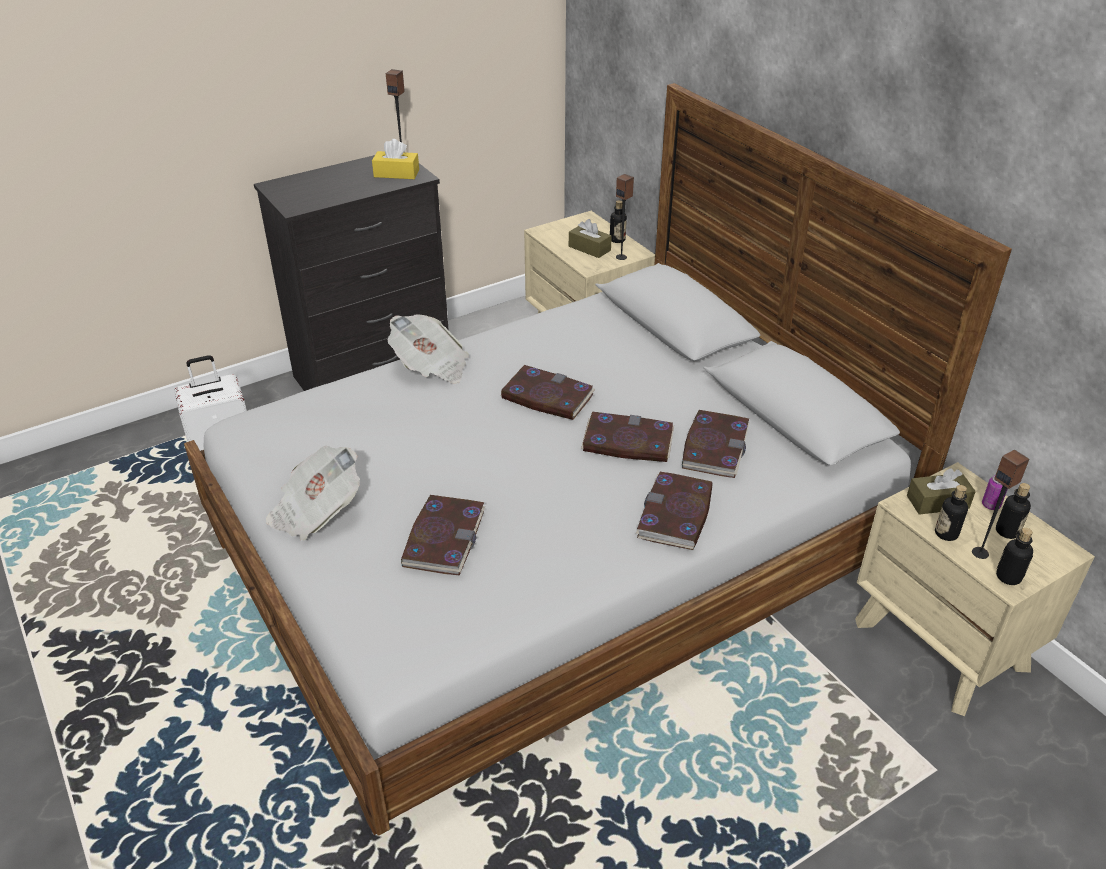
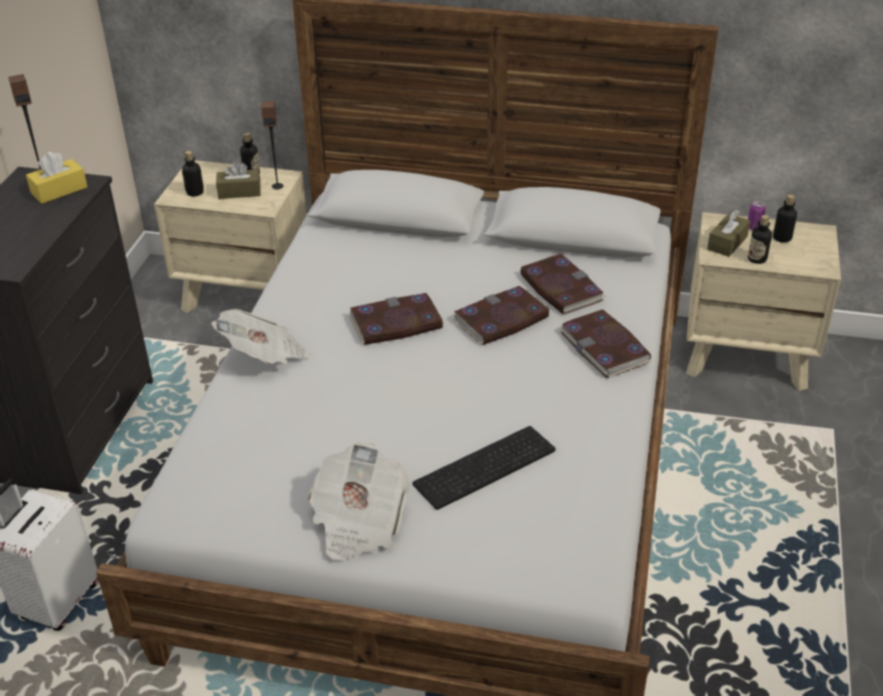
camera: 45 degrees left, 0 degrees up
(443, 538) = (485, 469): book -> keyboard
(980, 553) = (787, 259): speaker -> none
(1008, 577) = (817, 264): bottle -> bottle (195, 192)

